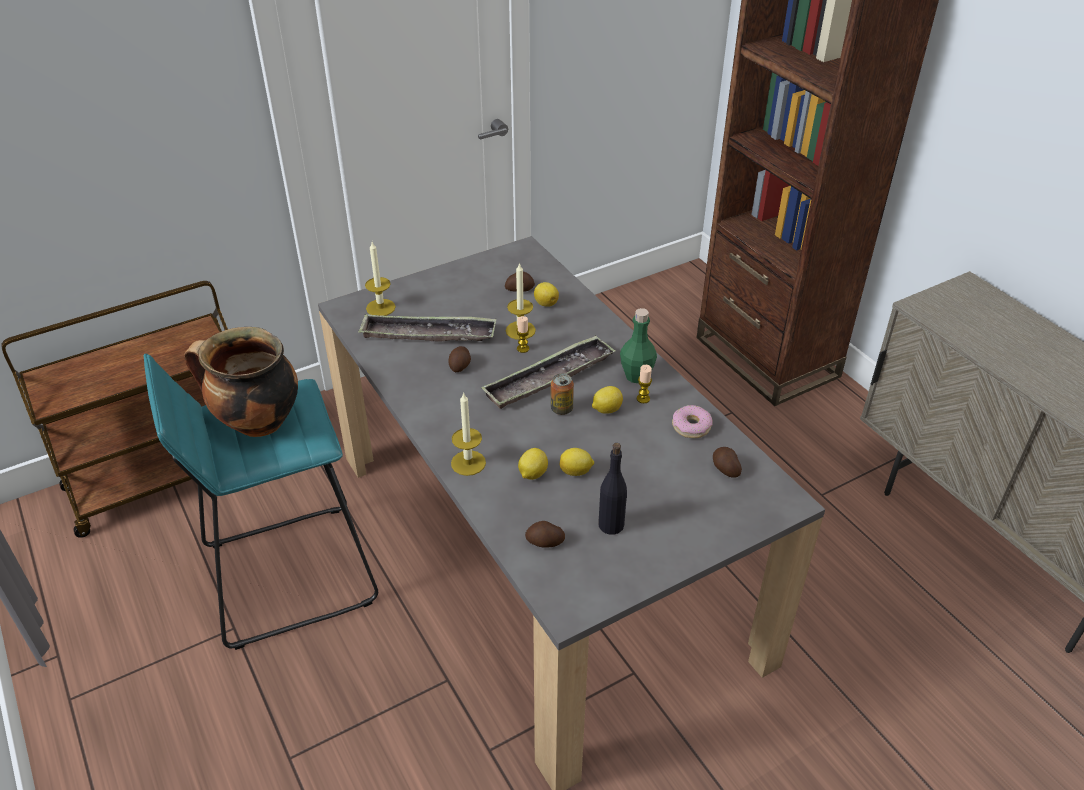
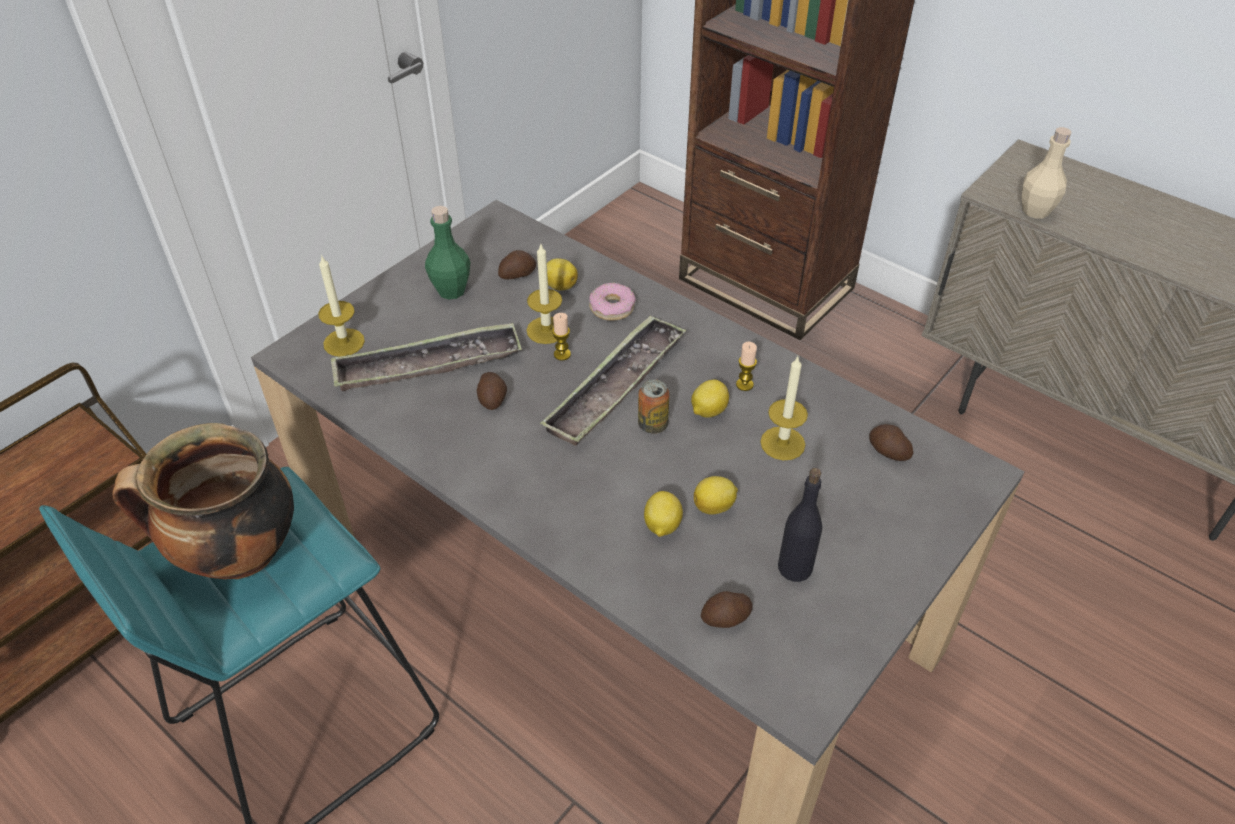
camera: 20 degrees left, 5 degrees up
(468, 463) = (571, 534): candle -> candle (782, 443)
(636, 376) = (721, 356): green bottle -> green bottle (451, 290)
(691, 426) = (819, 406): donut -> donut (611, 308)
(948, 327) = (1035, 211): none -> beige bottle

